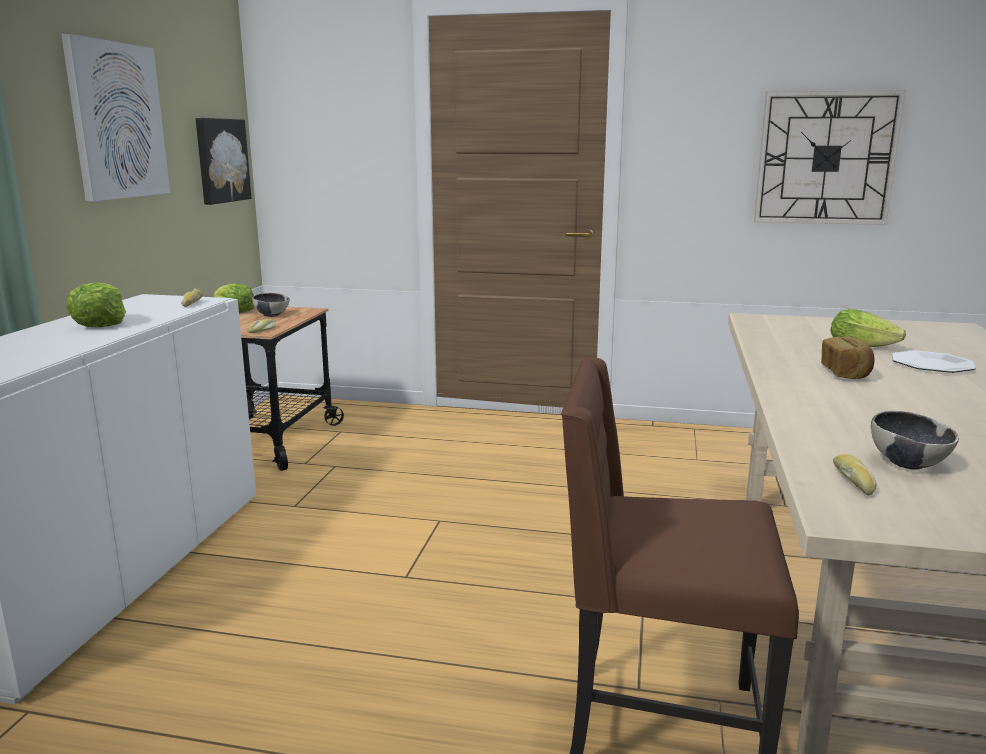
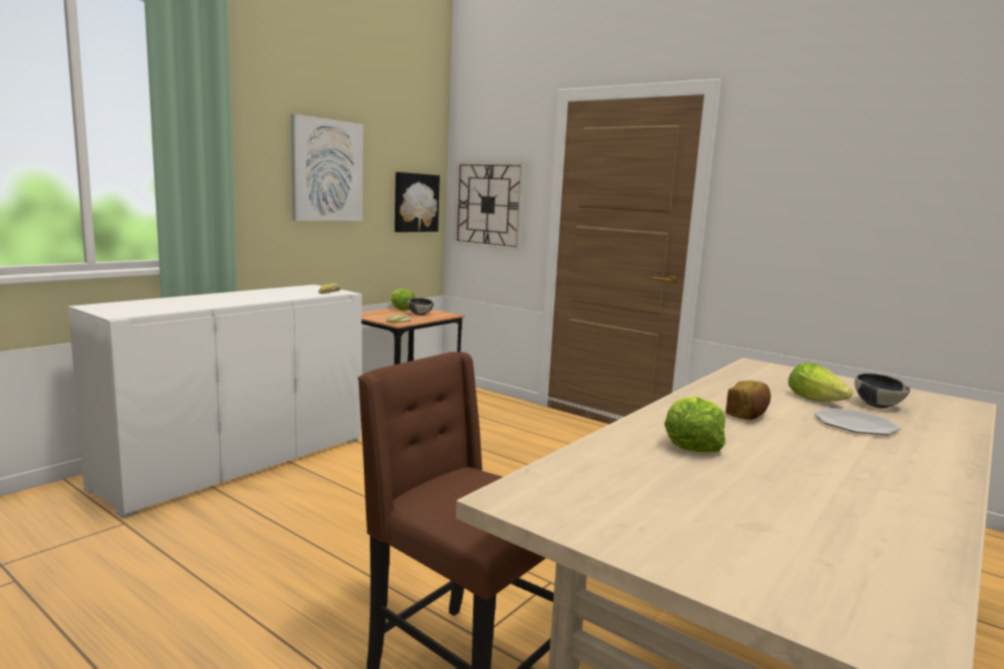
camera: 25 degrees right, 5 degrees down
(100, 324) = (255, 296): lettuce -> lettuce (691, 444)
(826, 158) = (895, 228): wall clock -> wall clock (489, 205)
(855, 482) = (571, 481): bread -> none
(908, 463) = (648, 481): bowl -> bowl (877, 405)

